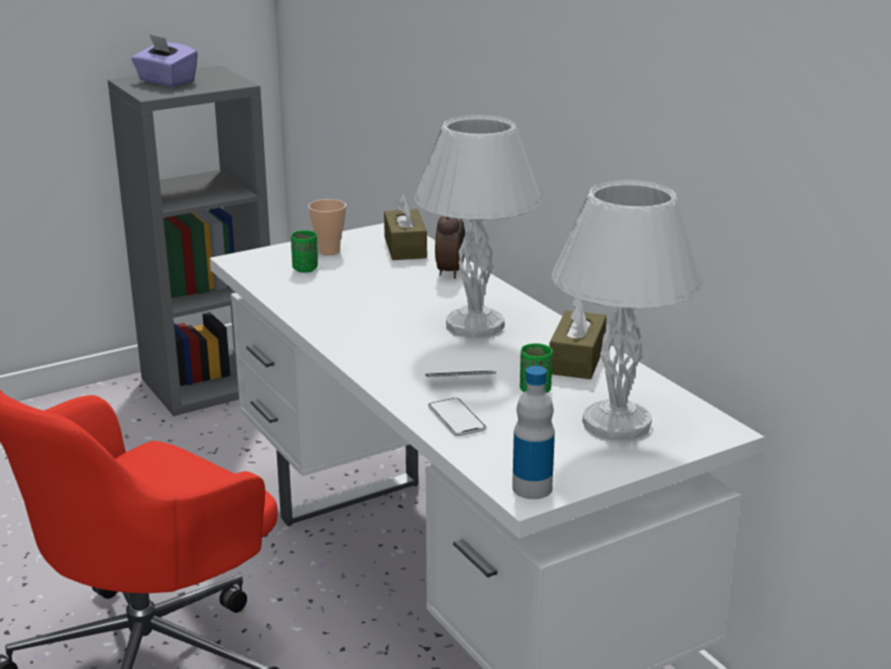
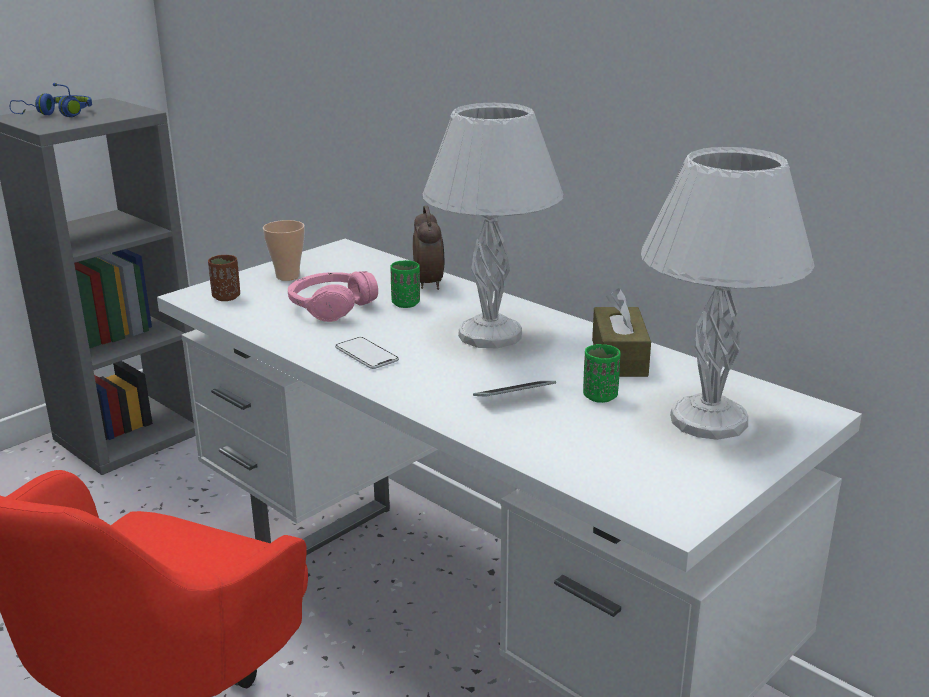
camera: 15 degrees left, 0 degrees up
(166, 82) = (58, 115): purple tissue box -> blue headphones
(266, 265) = (226, 297): none -> brown cup
(305, 269) = (272, 297): green cup -> green cup (406, 304)
(351, 284) = (331, 307): none -> pink headphones
(405, 247) = (367, 265): brown tissue box -> none
(456, 418) = (538, 439): phone -> phone (366, 354)
(532, 488) = (675, 509): bottle -> none

